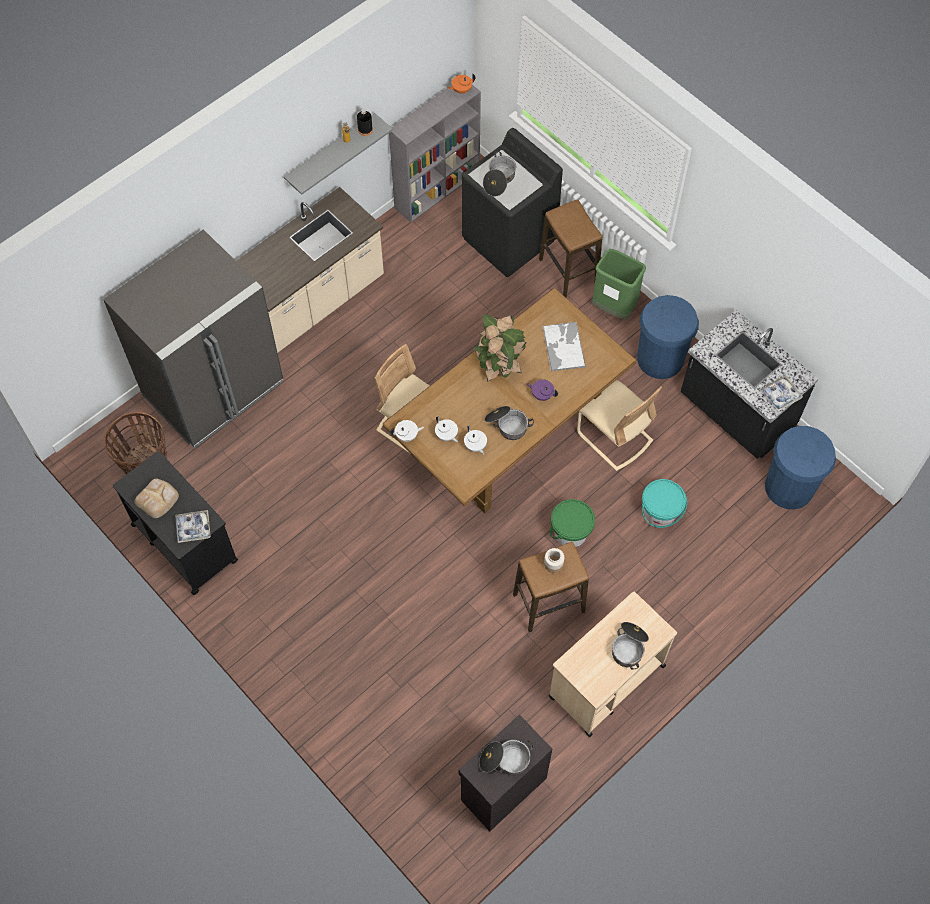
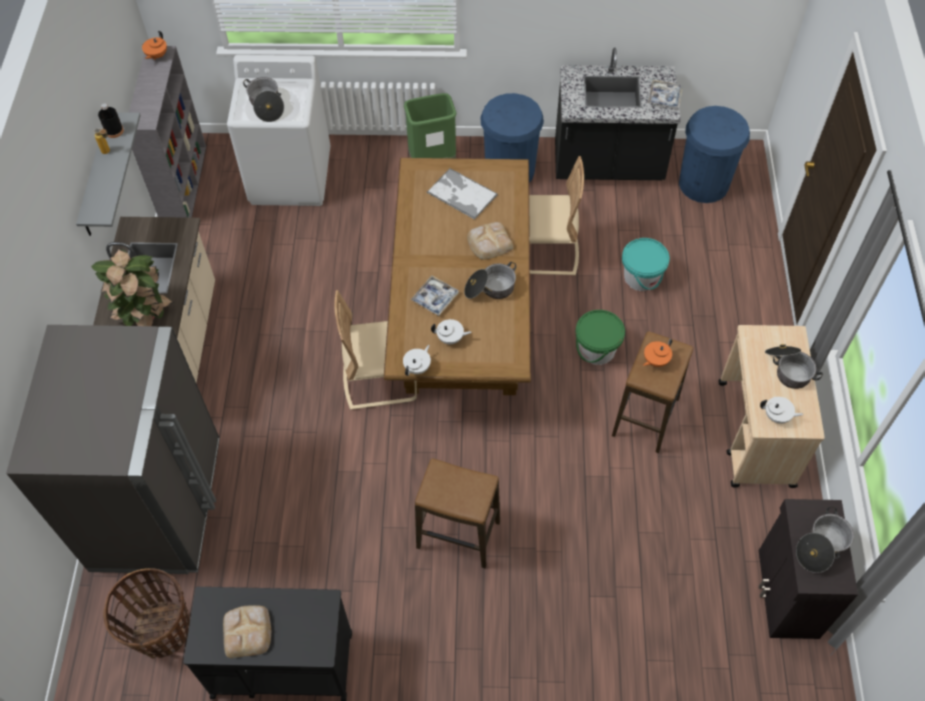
camera: 45 degrees left, 5 degrees down
(193, 528) = (315, 624): tray -> tray (435, 298)
(475, 446) = (484, 326): white teapot -> white teapot (777, 416)
(499, 365) = (427, 249): potted plant -> potted plant (144, 314)
(509, 240) = (291, 177): black washing machine -> white washing machine
(542, 394) = (489, 242): purple teapot -> bread
(553, 563) = (655, 360): jar -> orange teapot
(568, 272) = (366, 165): stool -> stool (458, 535)

